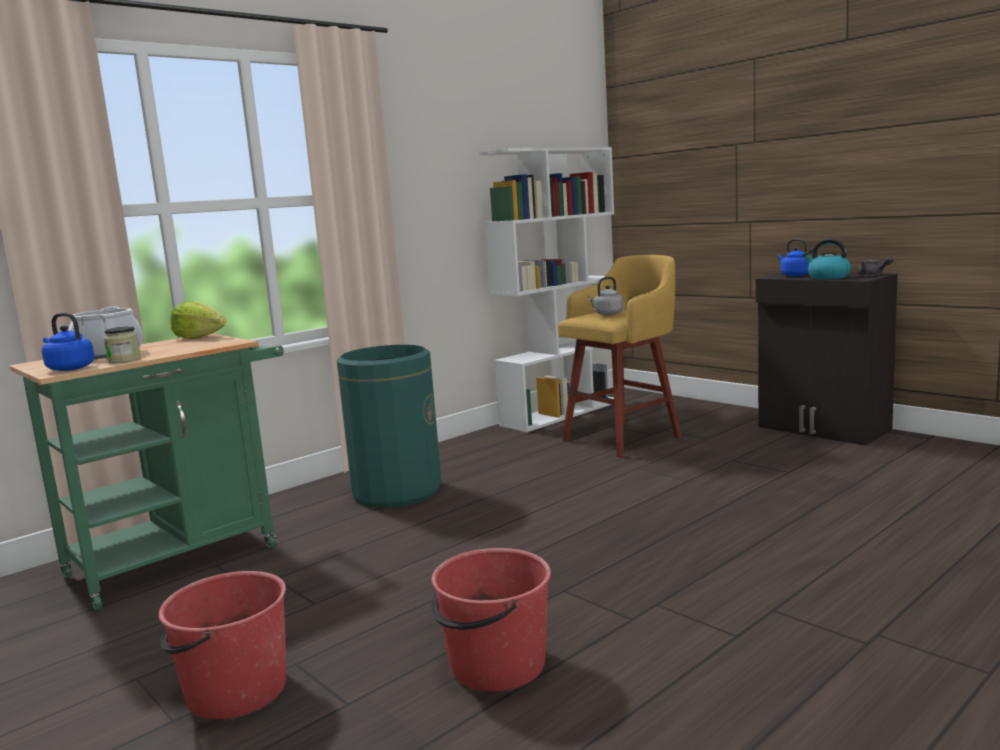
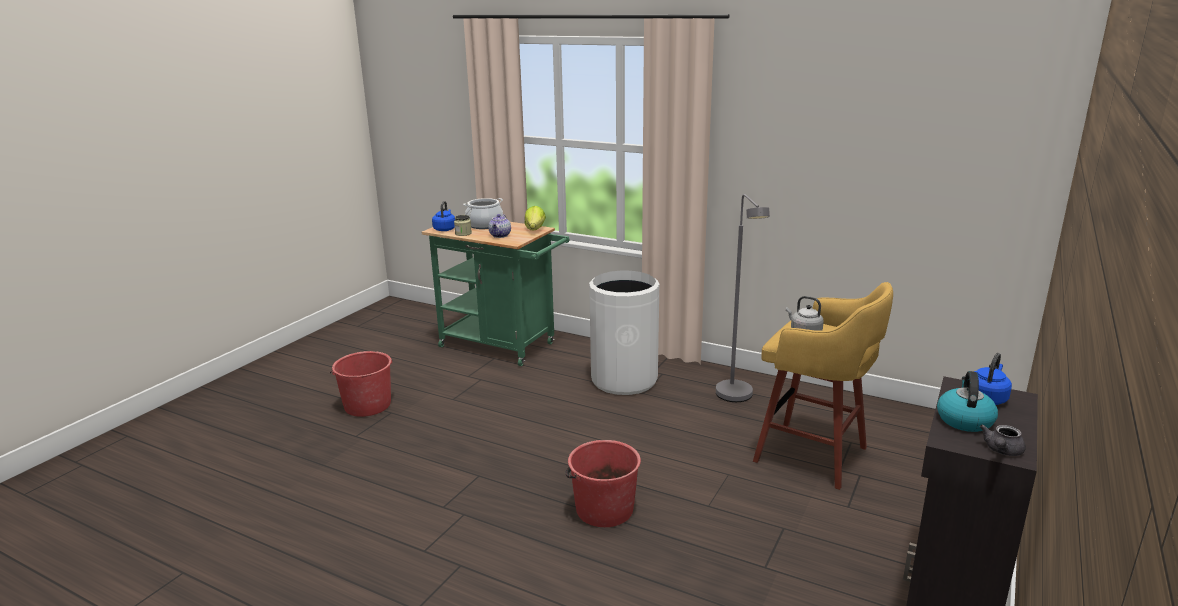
camera: 70 degrees right, 10 degrees up
(187, 347) = (500, 235): none -> teapot
(397, 491) = (624, 380): green trash can -> white trash can
(496, 665) = (388, 469): red bucket -> red bucket (603, 509)
(497, 450) = (736, 398): none -> grey floor lamp
(562, 412) = (876, 408): white bookcase -> none

